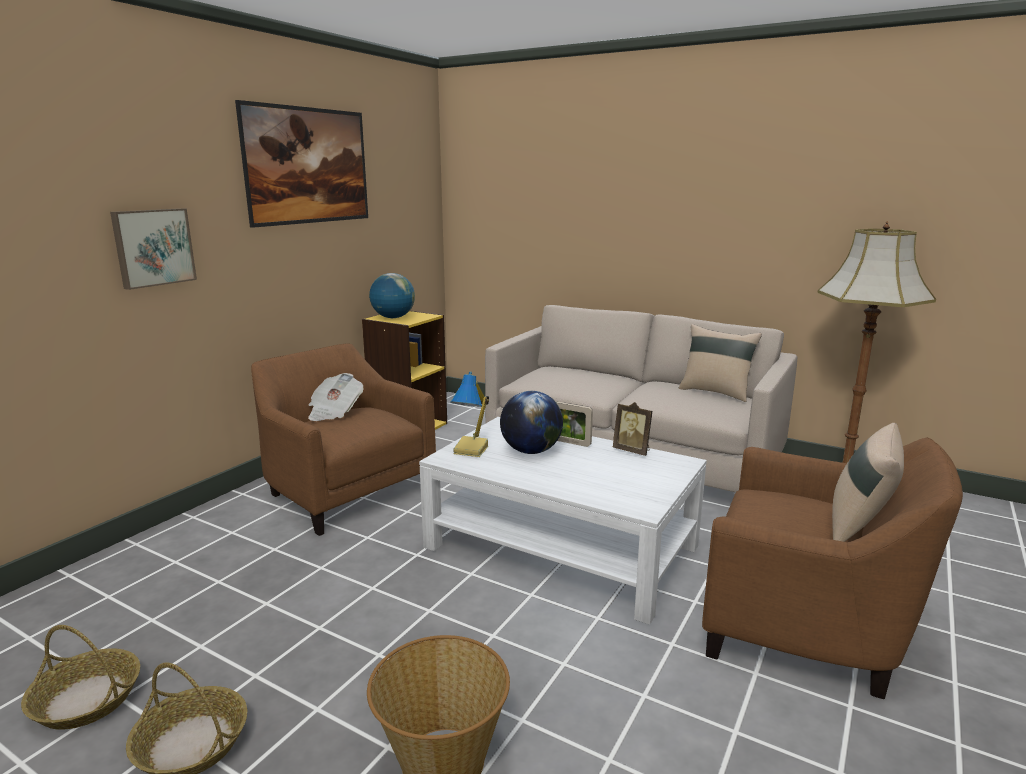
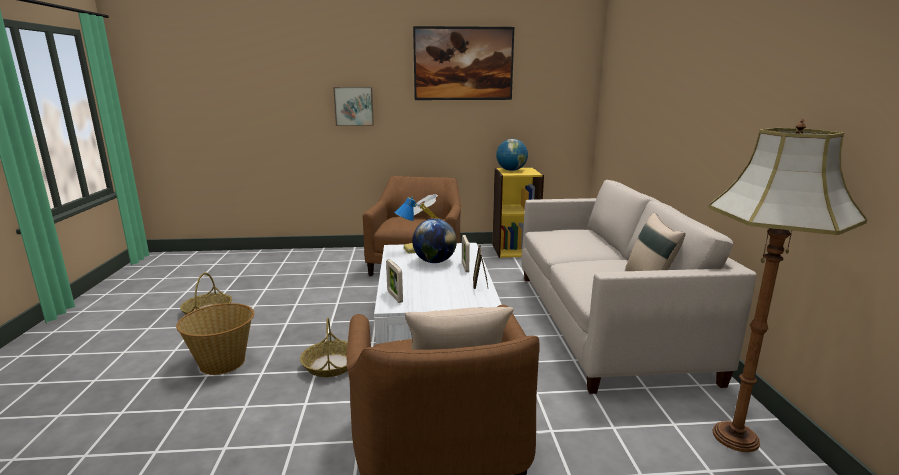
camera: 55 degrees right, 0 degrees up
(86, 700) = (221, 286): basket -> basket (330, 365)
(618, 500) = (394, 297): none -> picture frame

